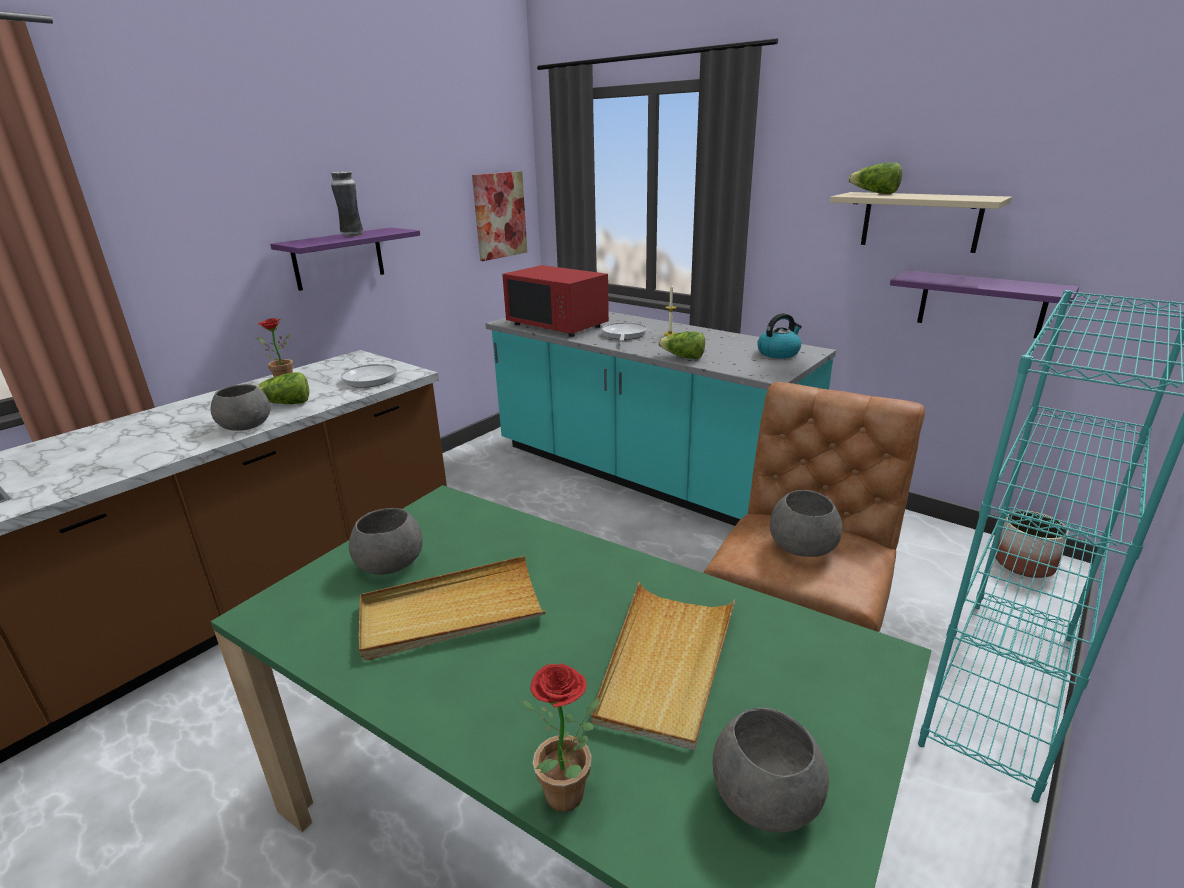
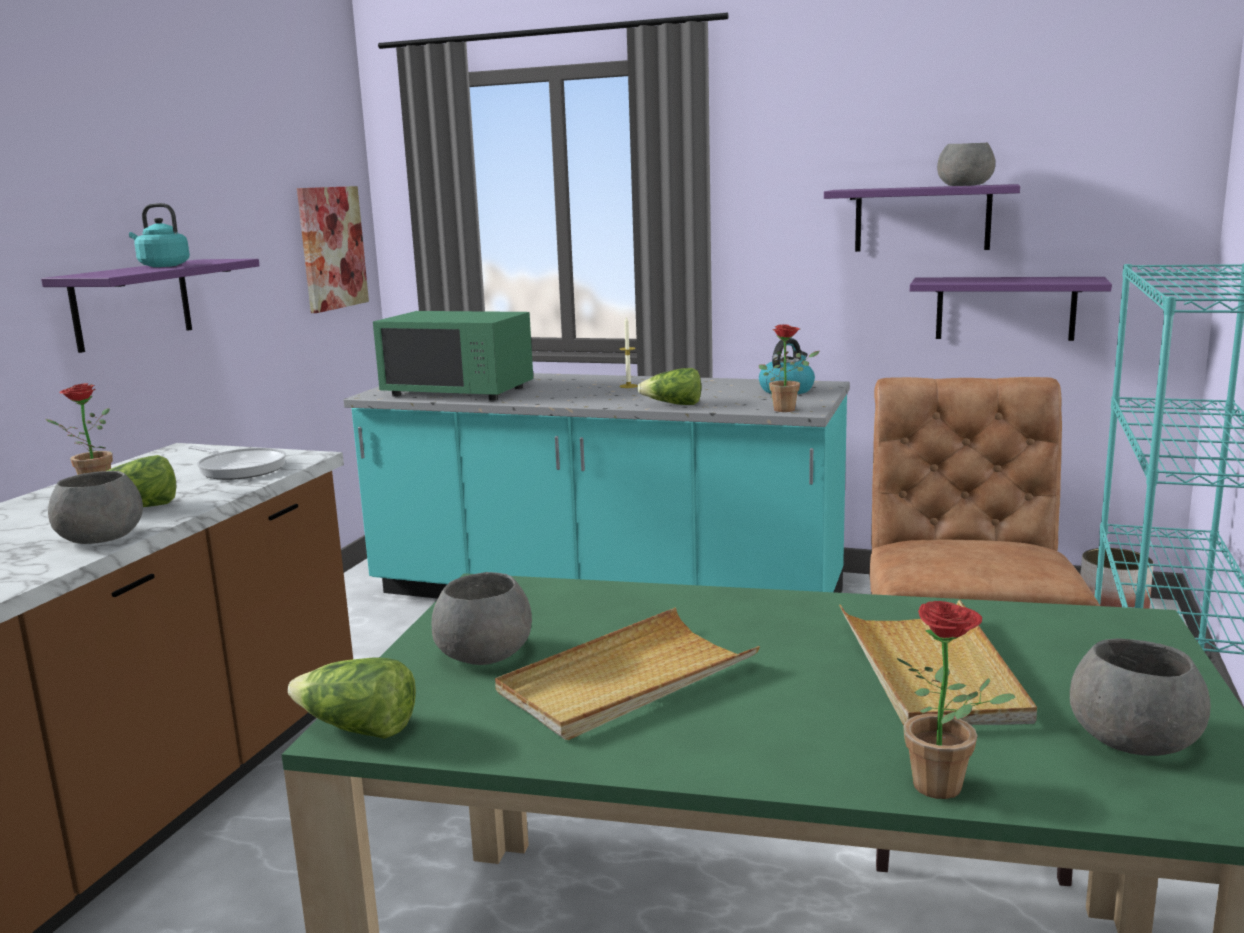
camera: 20 degrees left, 10 degrees down
(352, 235) = (162, 266): vase -> turquoise kettle
(557, 325) = (459, 391): red microwave -> green microwave
(623, 335) = (567, 392): frying pan -> none
(761, 373) = (788, 409): none -> potted plant
(802, 545) = (975, 553): grey bowl -> grey bowl (964, 185)
(874, 193) = (867, 188): lettuce -> lettuce (357, 729)
(920, 221) = (922, 219): beige shelf -> purple shelf

